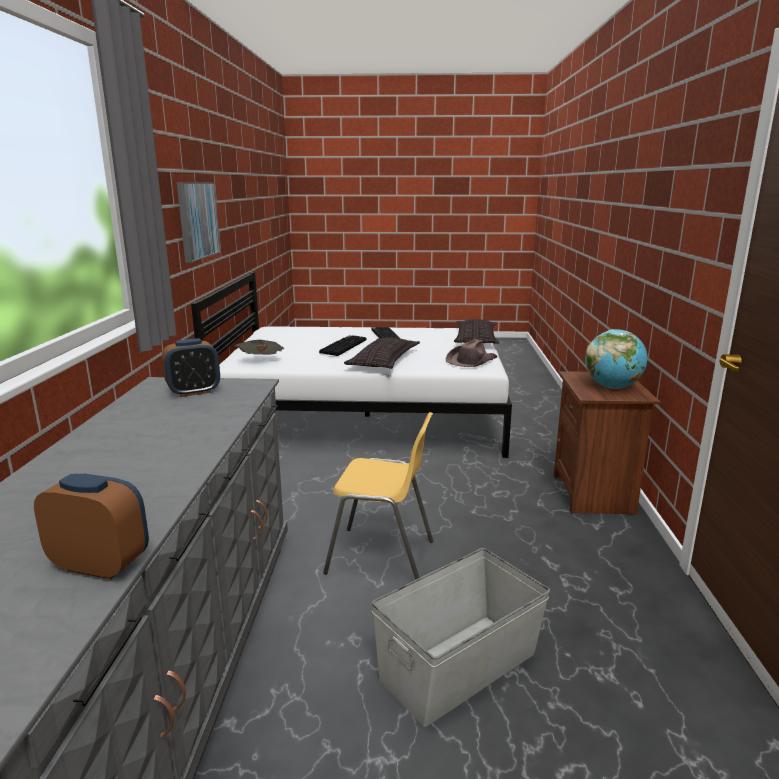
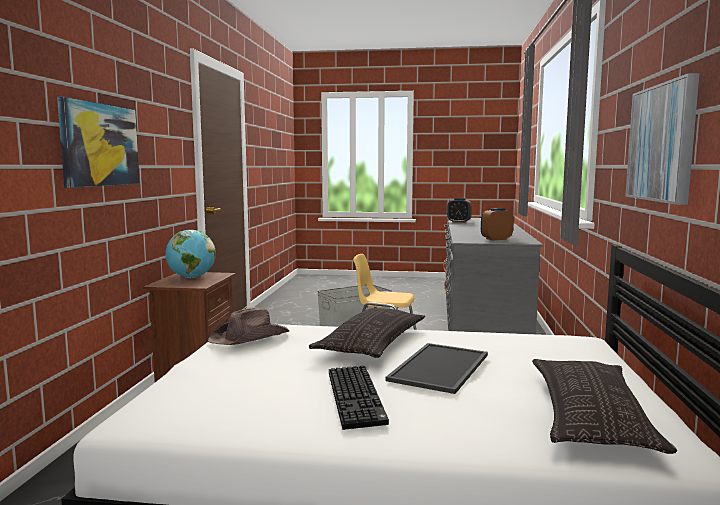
camera: 175 degrees left, 10 degrees down
(261, 360) = (551, 346): newspaper -> none
(343, 346) = (441, 368): keyboard -> tray
(476, 339) = (173, 388): pillow -> pillow (590, 415)
(635, 221) = (100, 145): none -> picture

